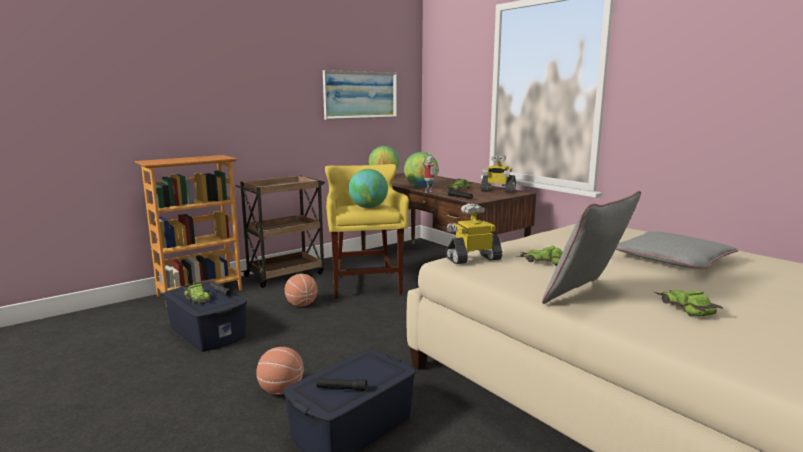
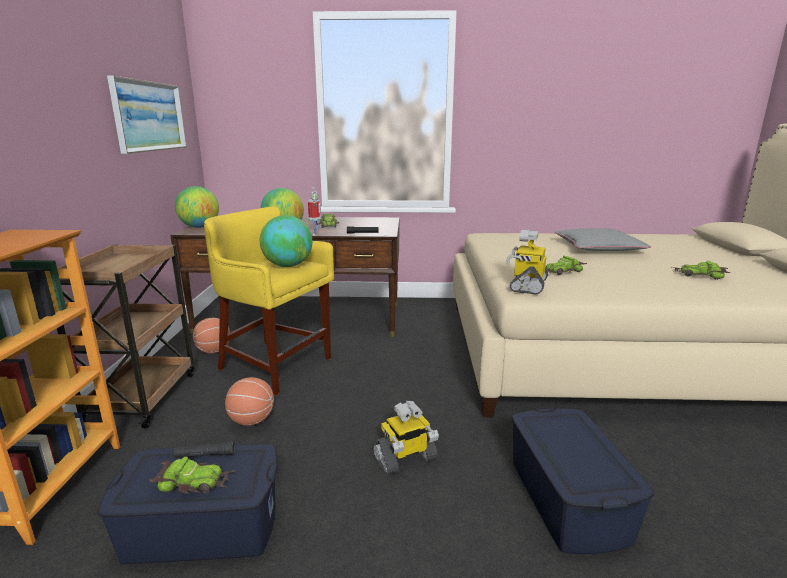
camera: 50 degrees left, 5 degrees up
(281, 390) = (448, 519): basketball -> basketball (213, 351)
(341, 389) = (592, 462): black flashlight -> none
(497, 190) = (365, 220): toy robot -> toy robot (405, 458)
(587, 296) = (658, 286): grey pillow -> none

